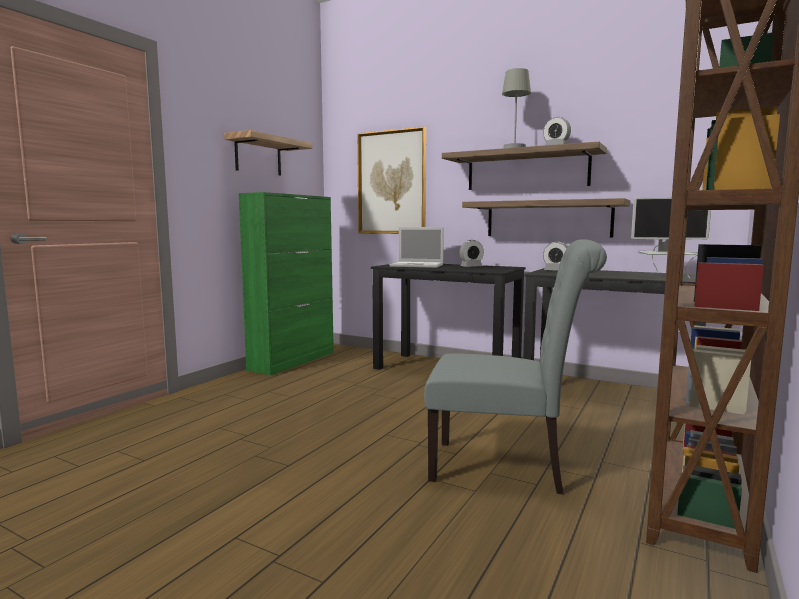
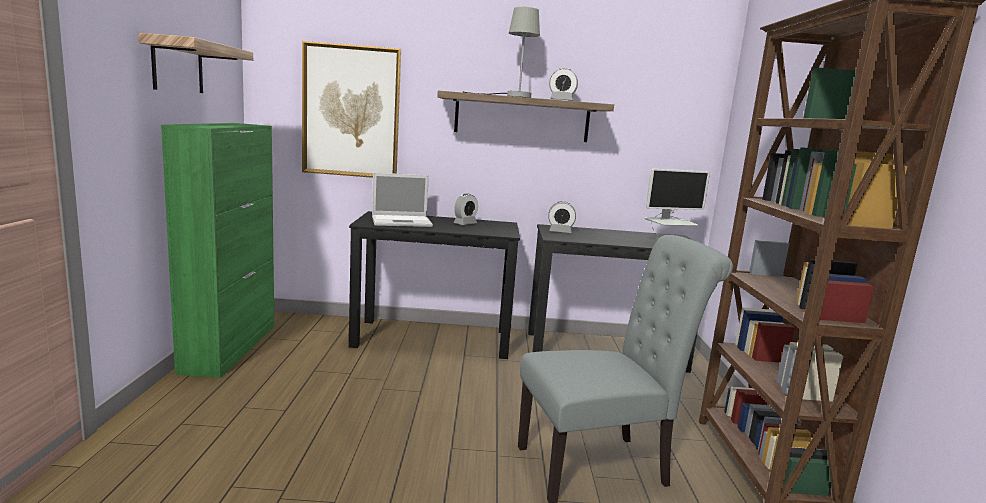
camera: 30 degrees left, 5 degrees up
(548, 219) = (541, 172): shelf -> none

